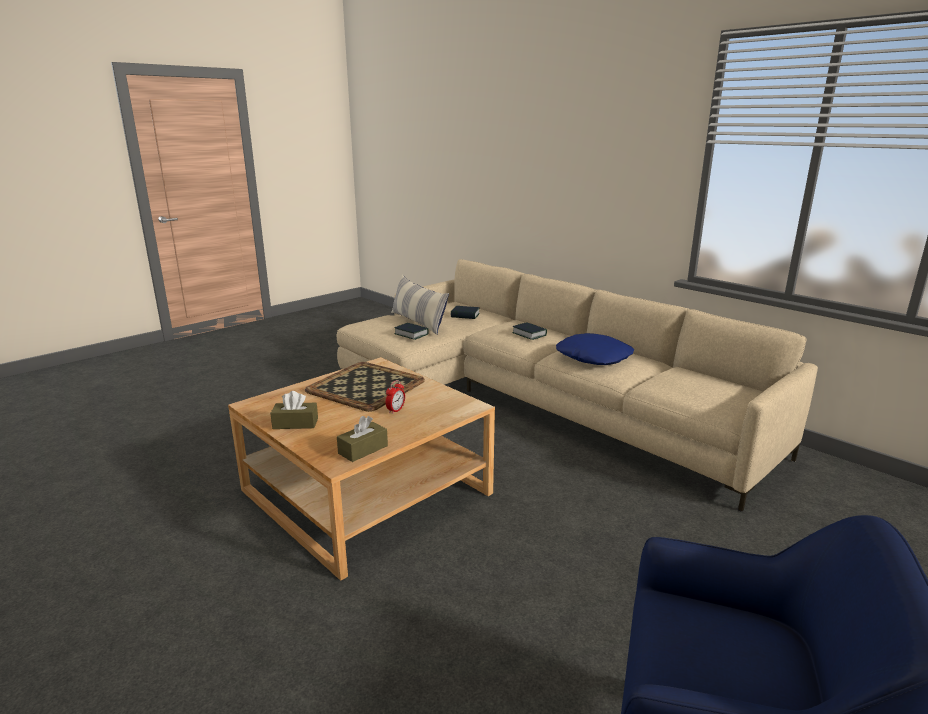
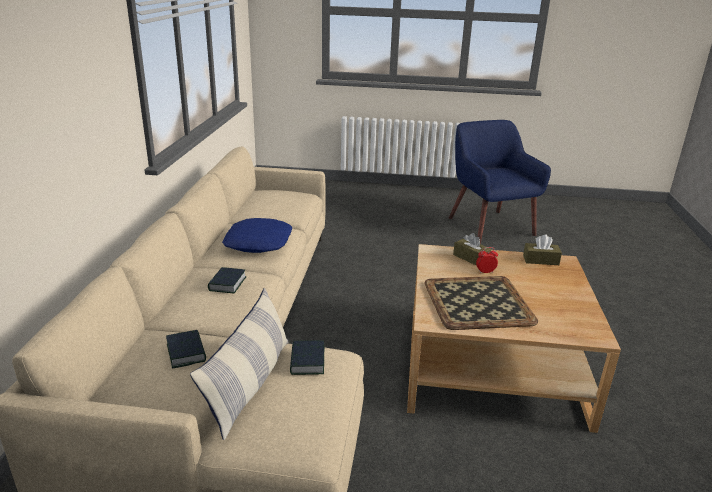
camera: 130 degrees left, 5 degrees up
(295, 423) = (570, 298): brown tissue box -> brown tissue box (471, 258)

